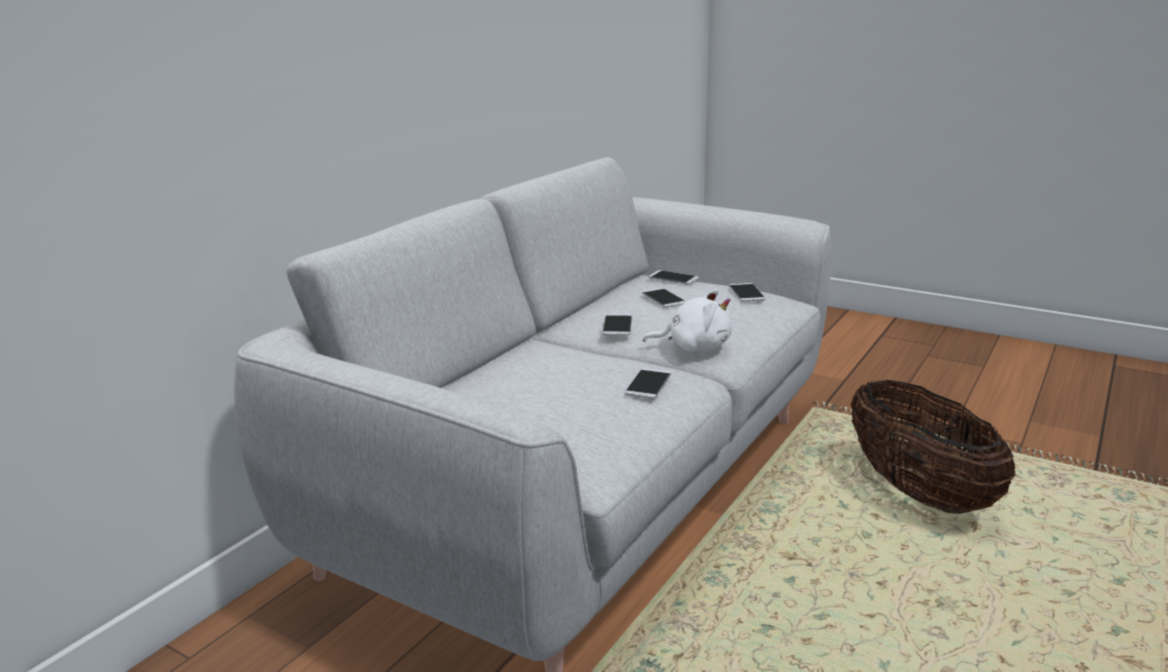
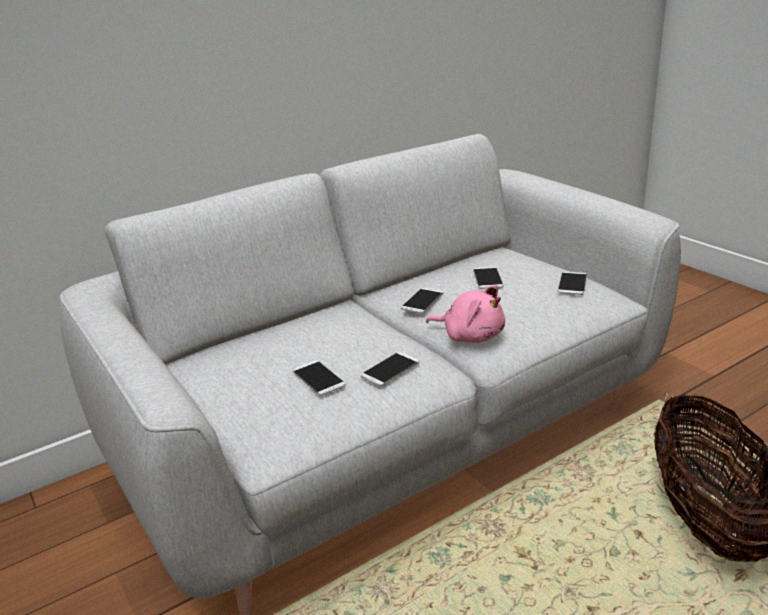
camera: 25 degrees right, 5 degrees up
(673, 278) = (521, 256): phone -> phone (318, 378)
(694, 347) = (470, 336): white plush toy -> pink plush toy

